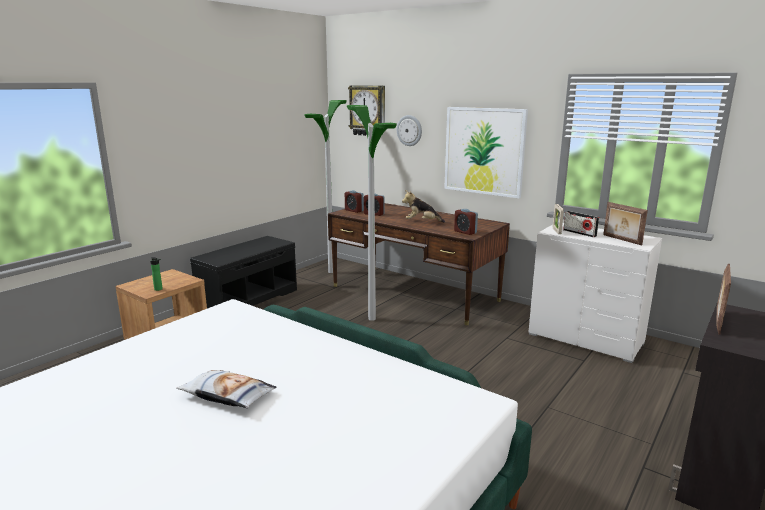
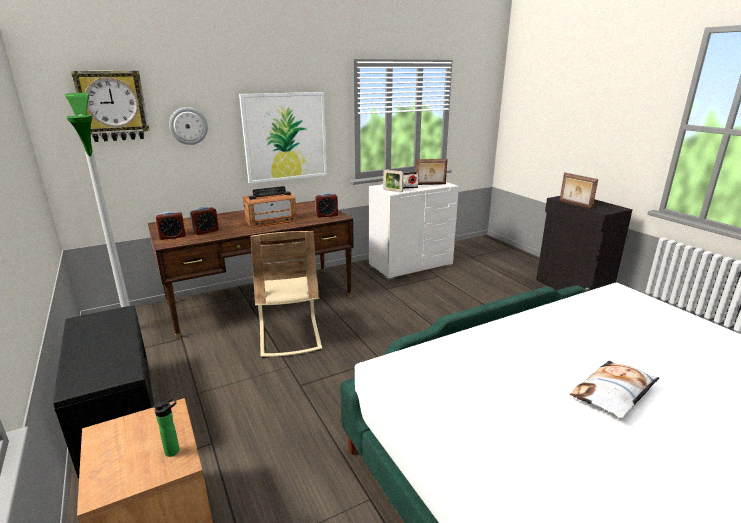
camera: 65 degrees left, 5 degrees up
(371, 319) = (289, 336): floor lamp -> beige chair
(422, 222) = (271, 221): plush toy -> radio

